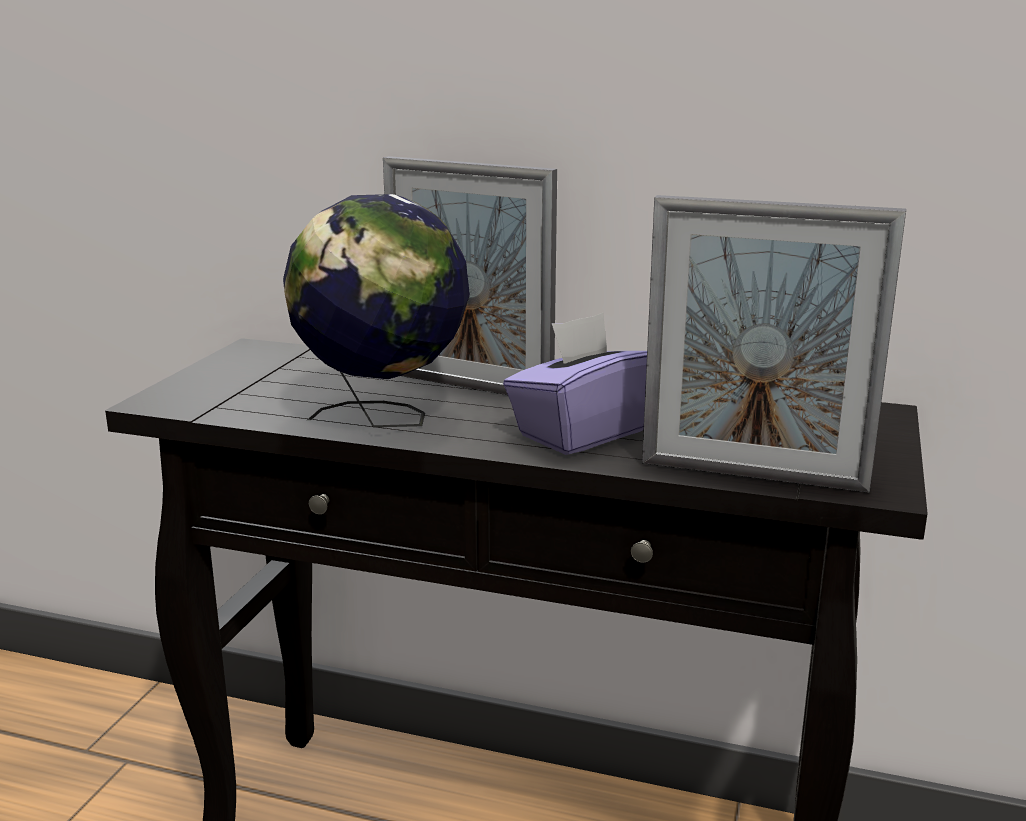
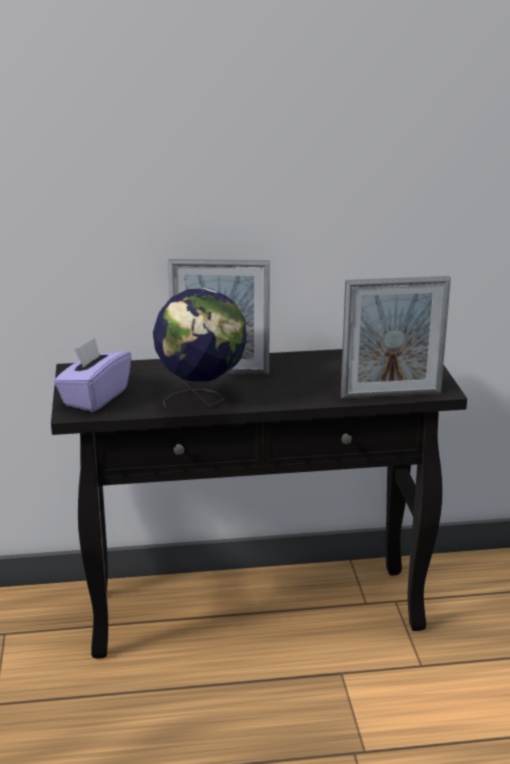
camera: 25 degrees left, 5 degrees up
(585, 432) = (301, 387): purple tissue box -> purple tissue box (94, 397)

